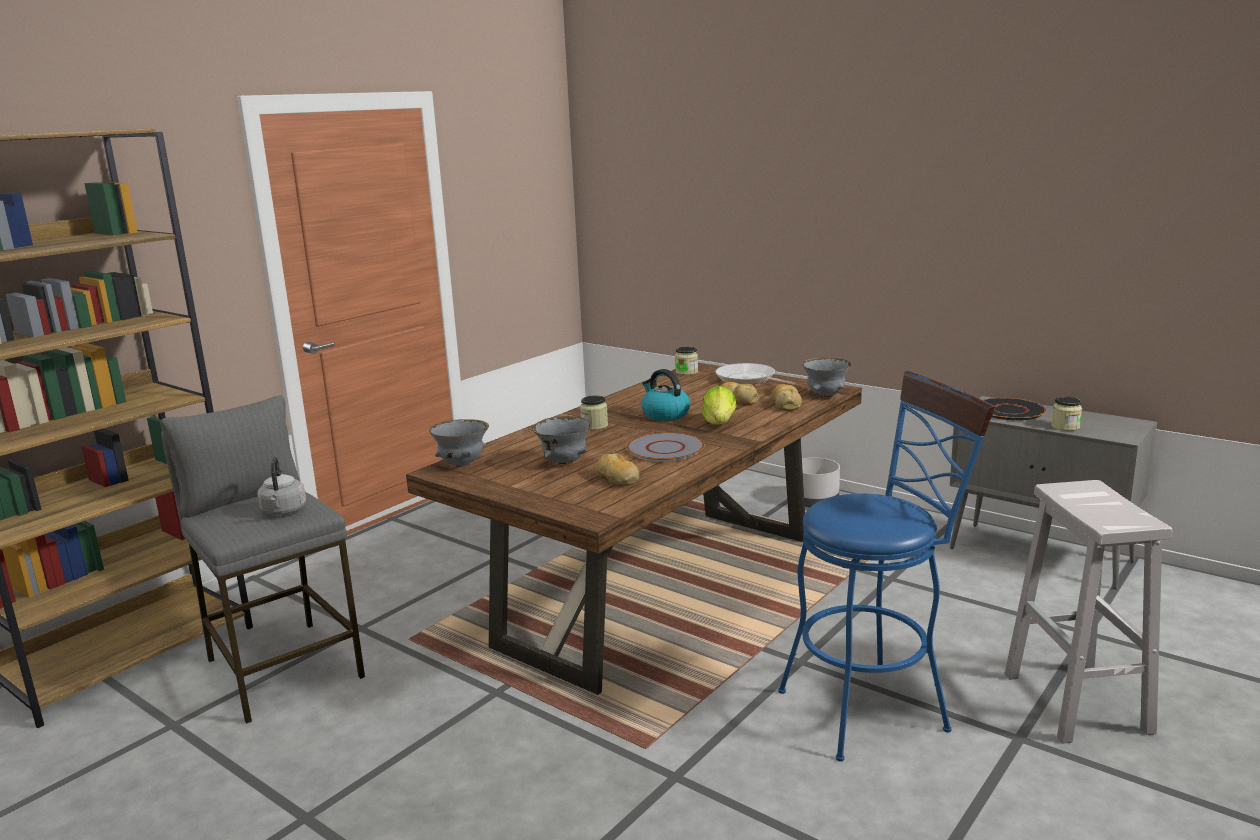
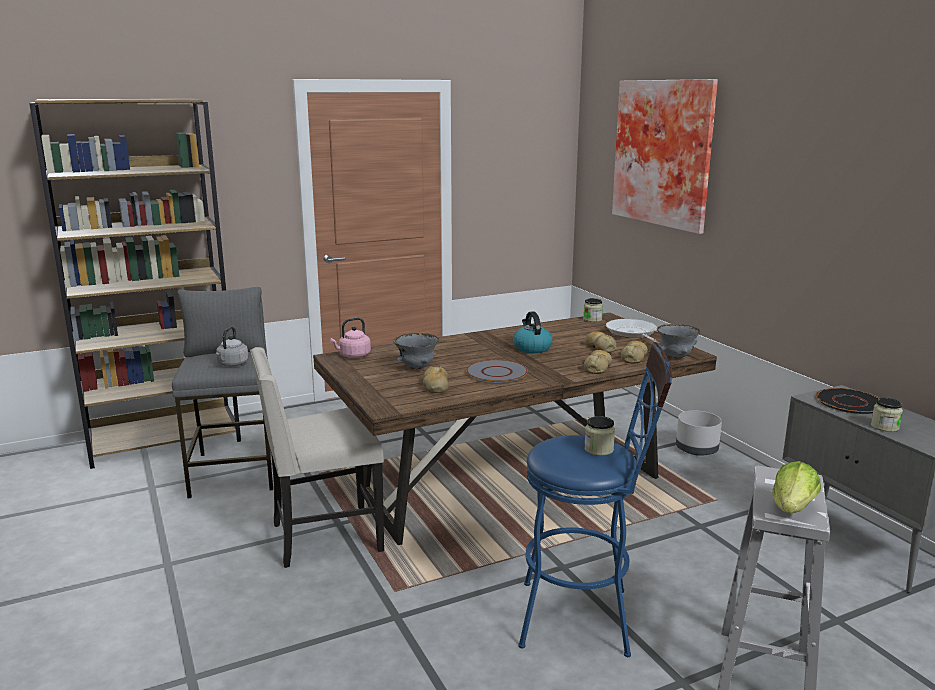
camera: 25 degrees right, 0 degrees up
(462, 464) = (353, 355): grey bowl -> pink kettle
(494, 714) = (324, 537): none -> beige chair
(594, 426) = (471, 346): jar -> jar (598, 449)
(712, 167) = (665, 153): none -> picture
(719, 424) = (561, 362): lettuce -> lettuce (792, 508)
(764, 422) = (597, 368): none -> bread

